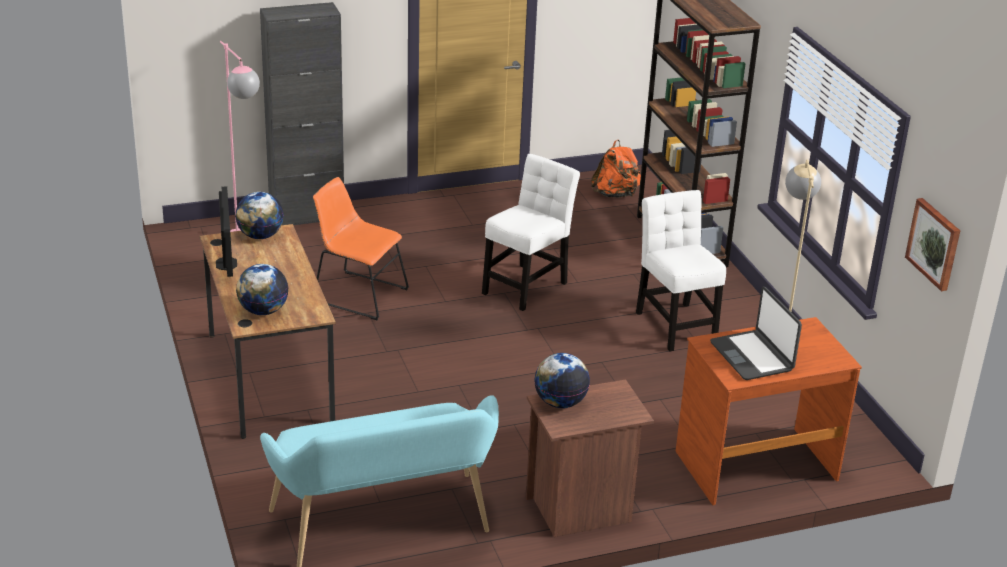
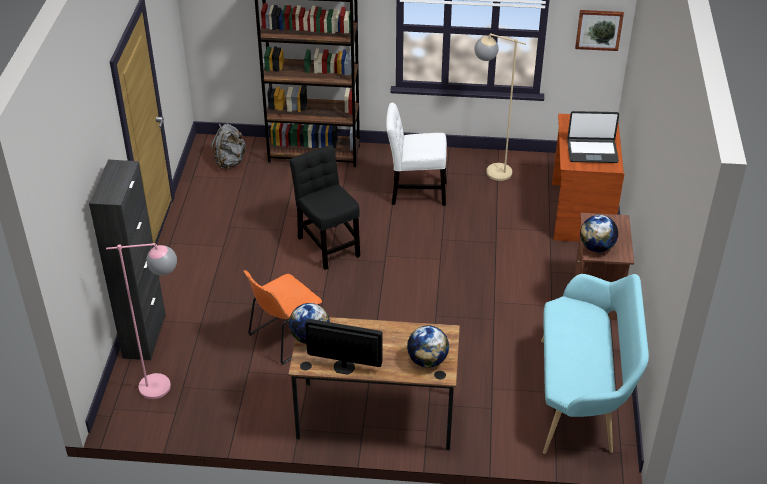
camera: 65 degrees left, 10 degrees up
(527, 285) = (327, 244): white chair -> black chair
(615, 194) = (230, 161): orange backpack -> grey backpack

